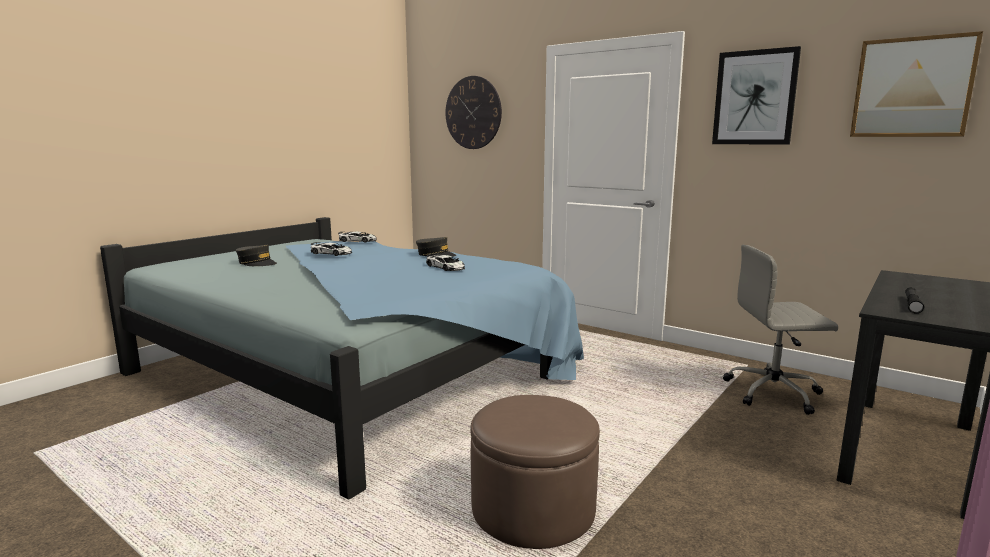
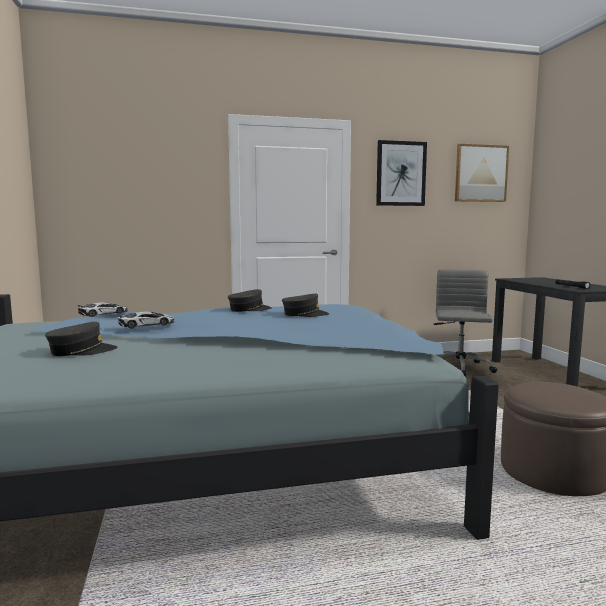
camera: 50 degrees left, 5 degrees down
(445, 267) = (304, 314): toy car -> grey cap
(473, 113) = (138, 171): wall clock -> none
(774, 393) = (459, 368): grey office chair -> grey office chair turned 150 degrees clockwise

